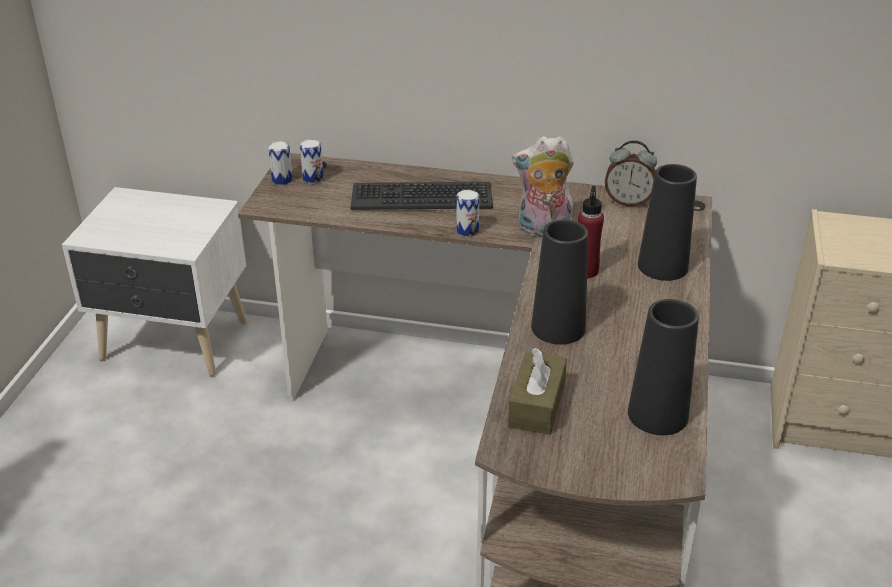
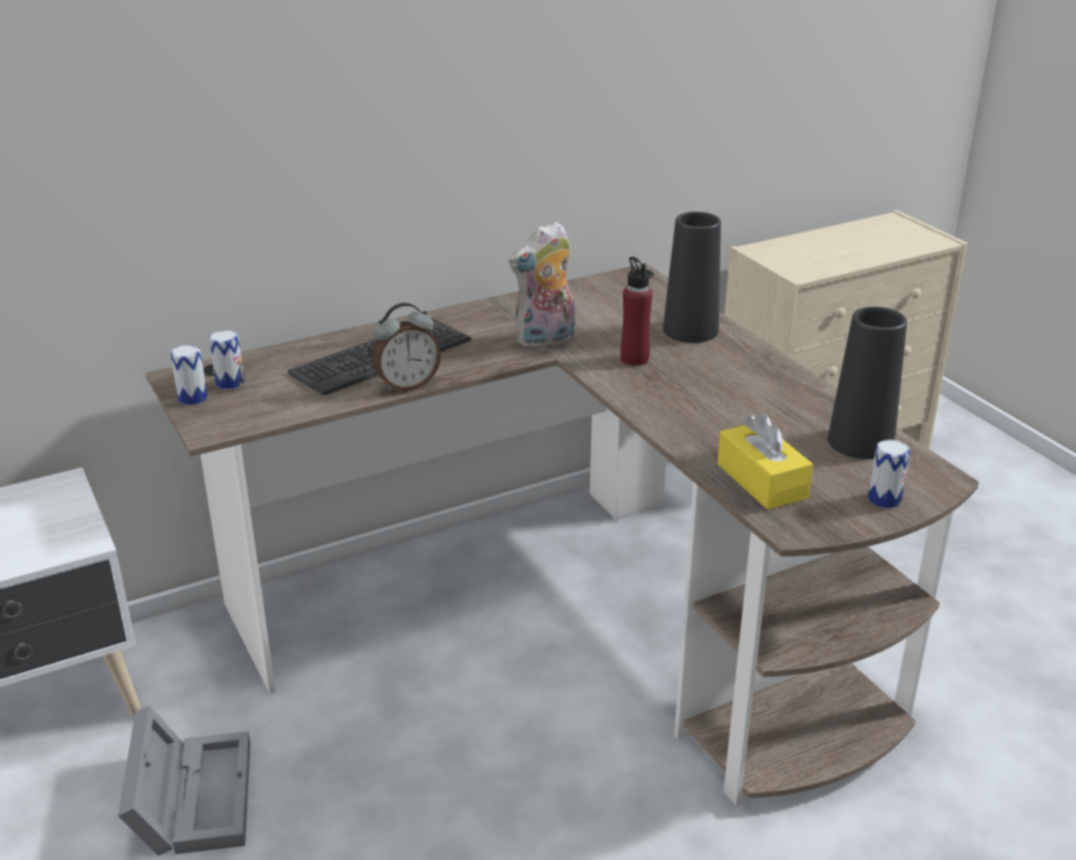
camera: 40 degrees left, 5 degrees down
(191, 436) = (191, 795): none -> grey storage box
(467, 231) = (475, 369): can -> can (884, 499)
(537, 405) = (762, 481): brown tissue box -> yellow tissue box
(558, 327) = (682, 413): black vase -> none
(628, 202) = (583, 291): alarm clock -> alarm clock (407, 385)

